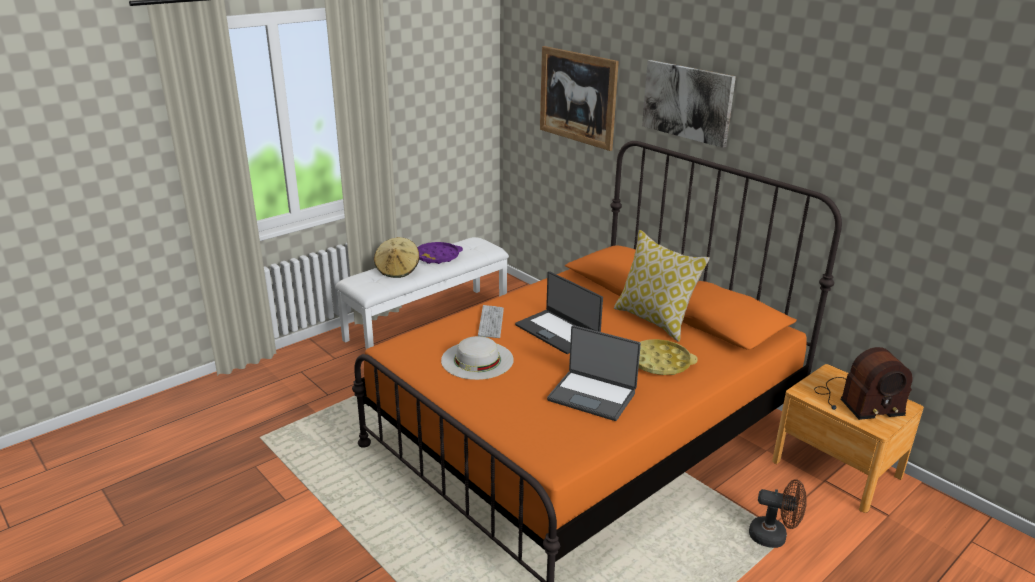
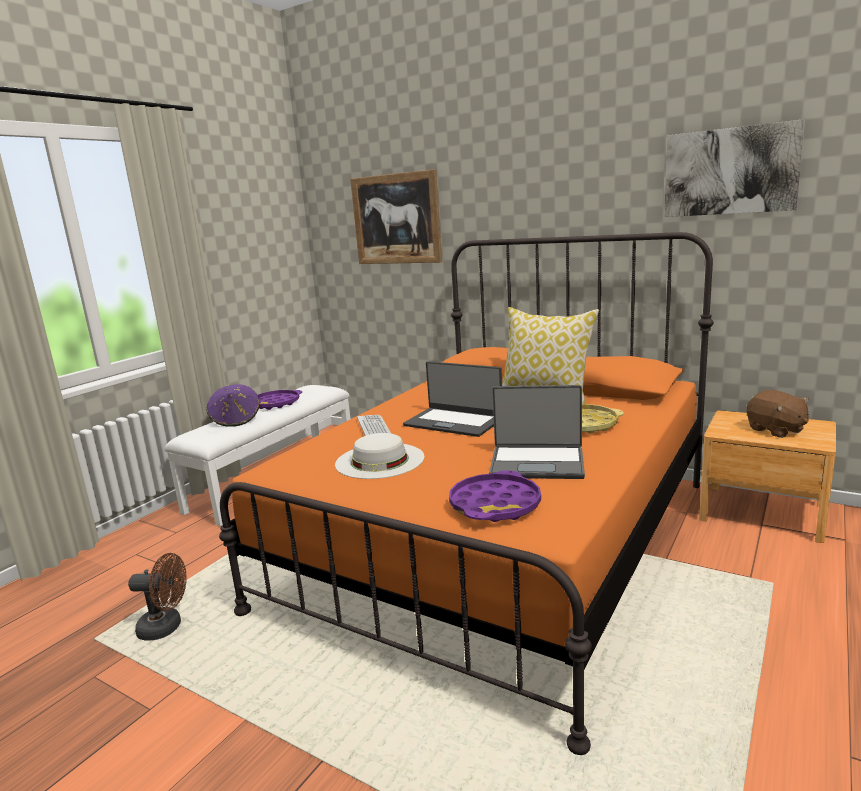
camera: 15 degrees left, 10 degrees down
(397, 270) = (236, 420): beige hat -> purple hat
(534, 427) = (495, 505): none -> purple tray
(687, 102) = (518, 188): picture -> picture (730, 171)
(774, 537) = (761, 588): brown fan -> brown fan (166, 627)
(856, 402) = (775, 430): radio -> brown plush toy

